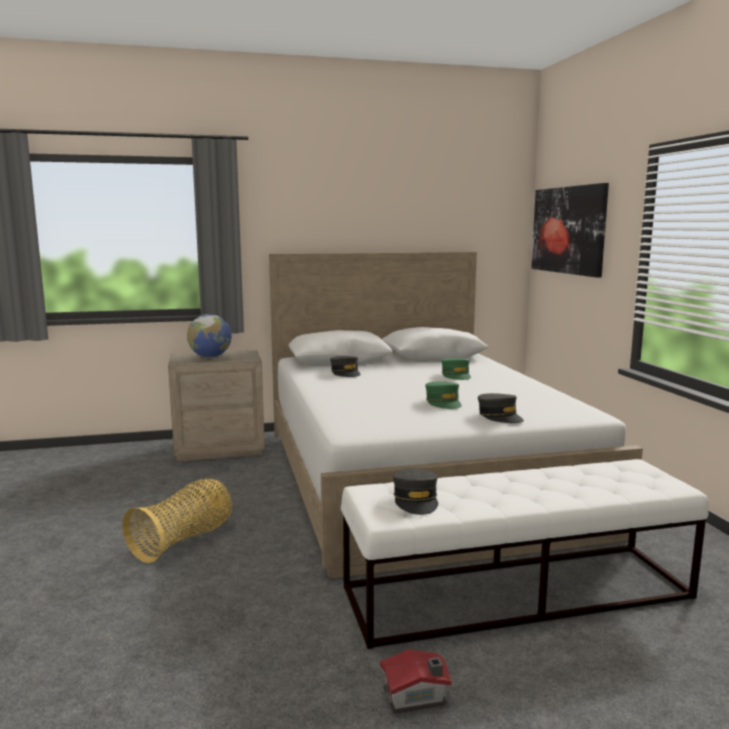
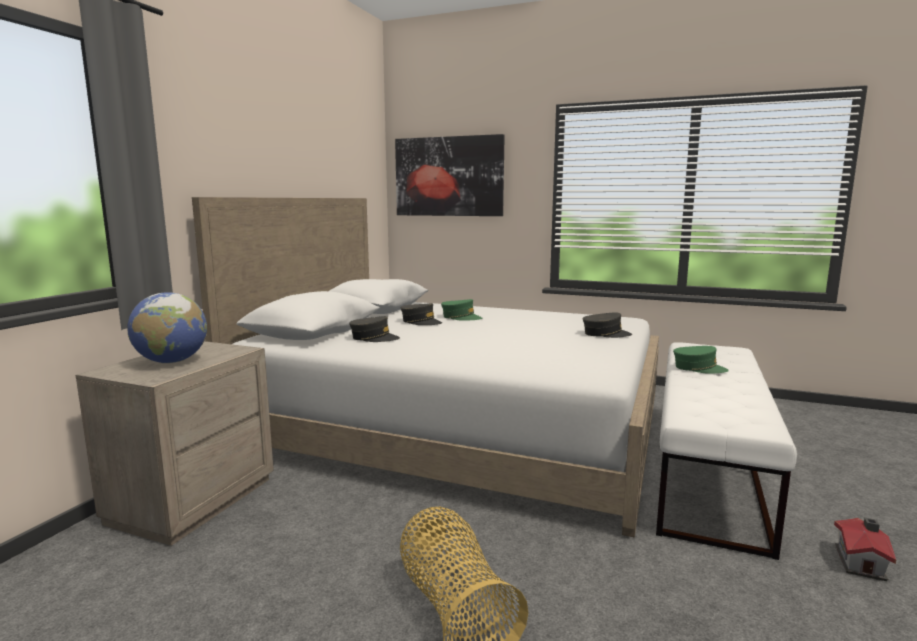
camera: 55 degrees left, 0 degrees up
(416, 500) = (728, 410): grey cap -> grey cap (421, 322)
(443, 402) = (542, 336): green cap -> green cap (698, 368)

